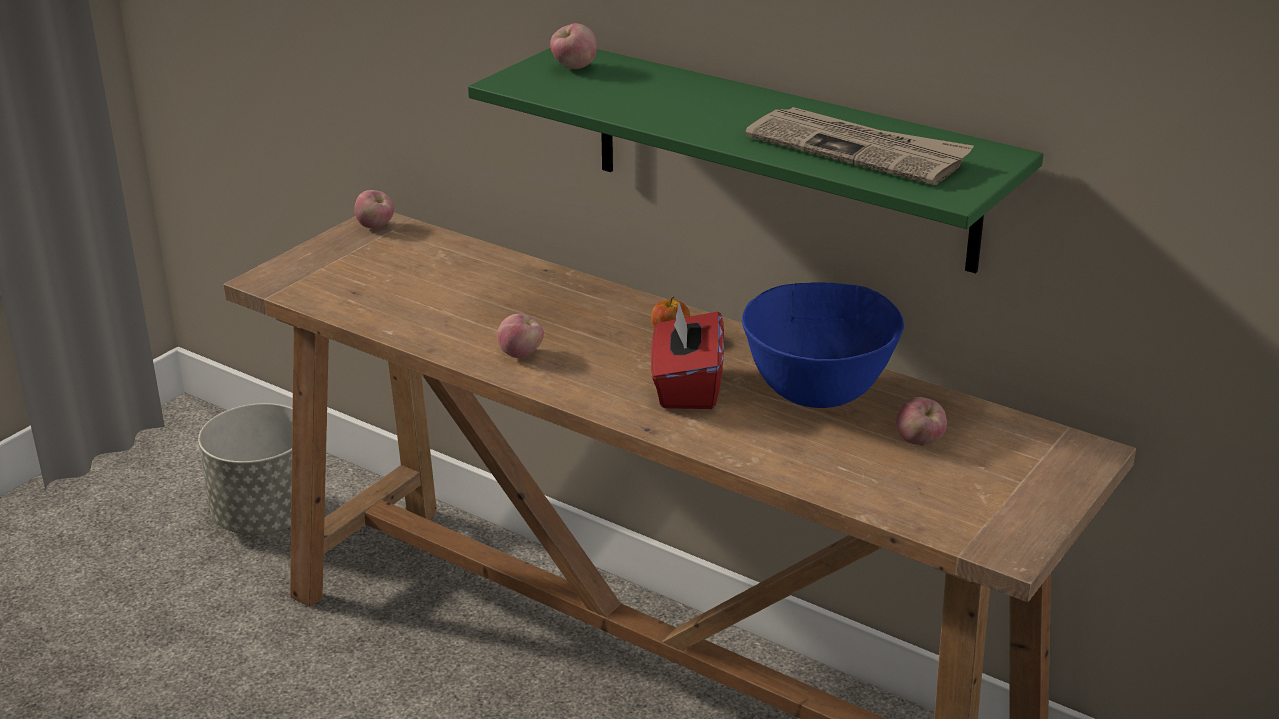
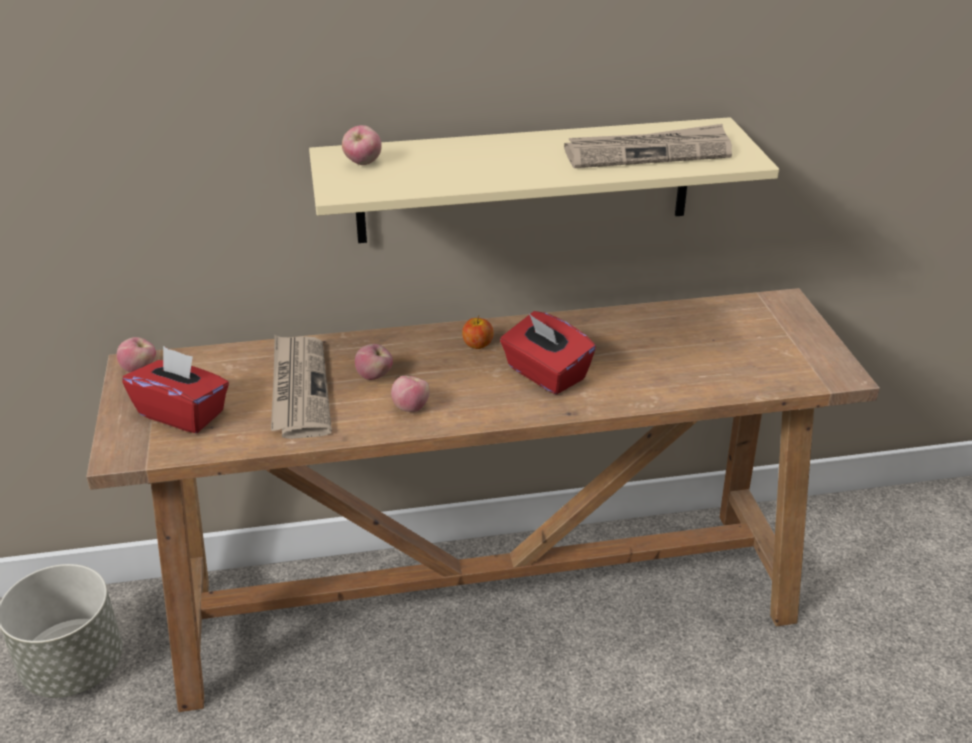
camera: 45 degrees left, 5 degrees up
(351, 272) = (183, 413): none -> red tissue box
(461, 296) = (298, 389): none -> newspaper
(781, 155) = (524, 180): green shelf -> beige shelf
(819, 390) = (615, 336): blue bowl -> none
(919, 442) = (711, 339): apple -> apple (374, 376)

